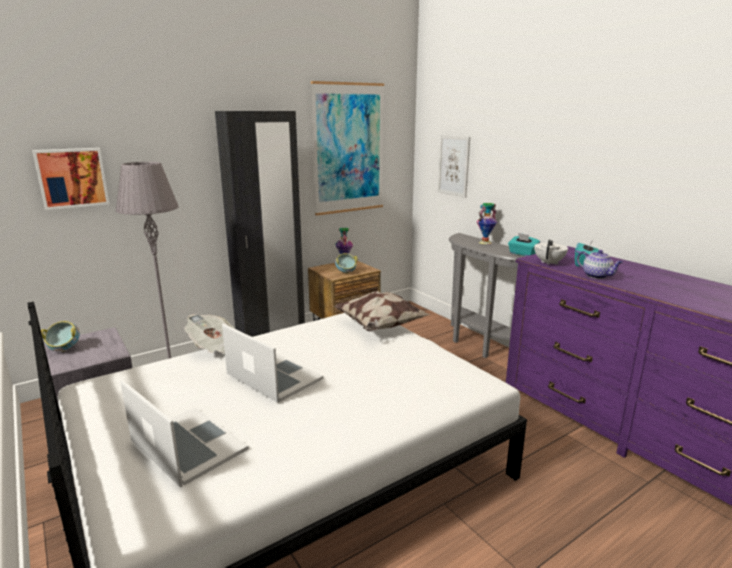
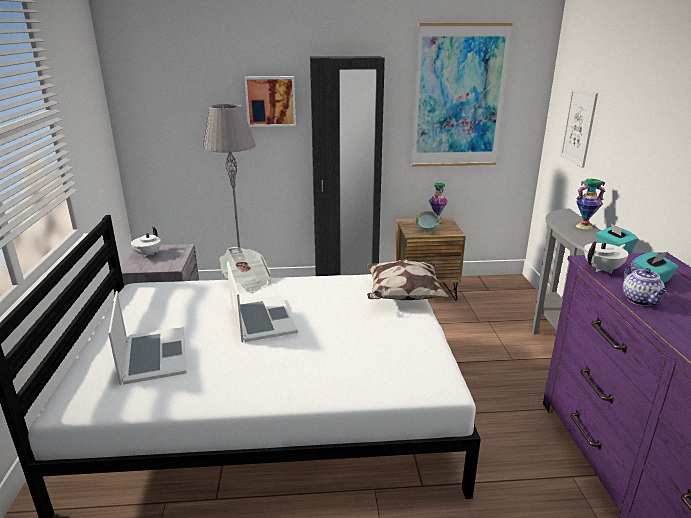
camera: 30 degrees right, 5 degrees up
(64, 349) = (147, 254): bowl -> white teapot
(72, 178) = (185, 113): picture -> picture (271, 101)

